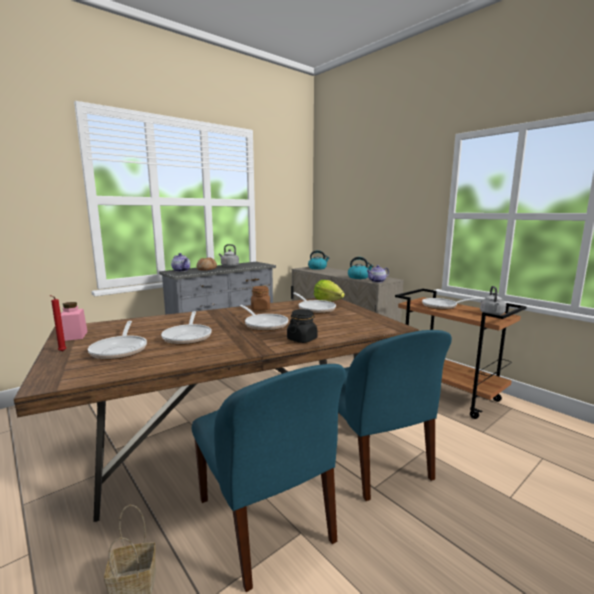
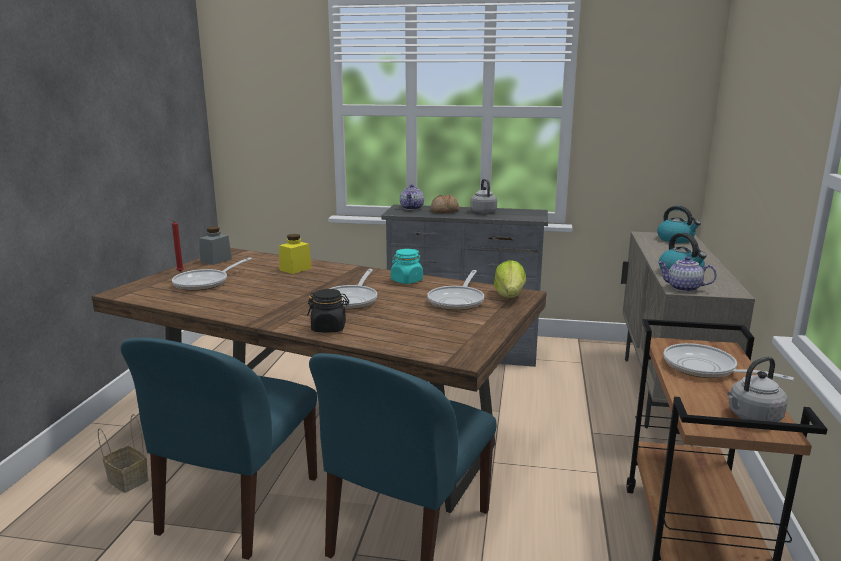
camera: 50 degrees right, 5 degrees up
(74, 336) = (216, 260): pink jar -> grey jar
(168, 322) = (295, 269): none -> yellow jar
(188, 336) = (267, 288): frying pan -> none
(260, 308) = (406, 281): brown jar -> turquoise jar

